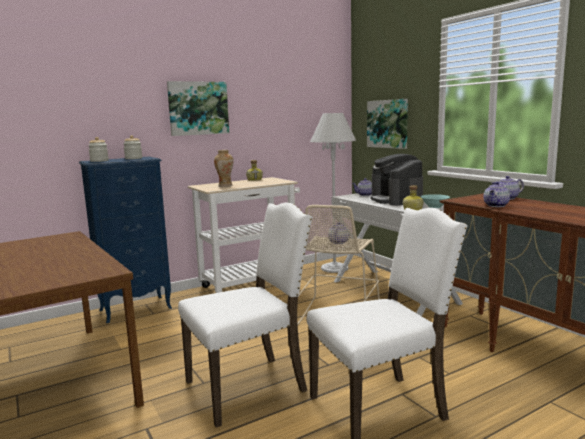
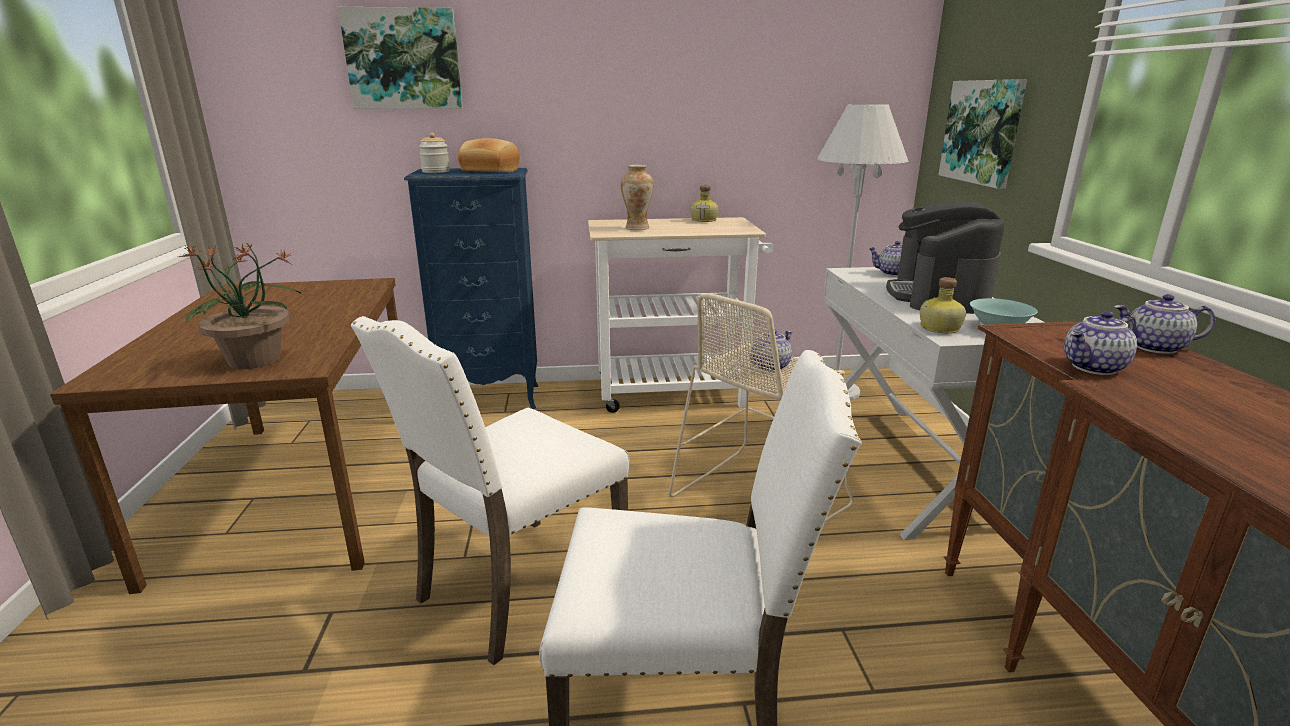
camera: 25 degrees right, 10 degrees up
(69, 274) = (255, 360): none -> potted plant
(133, 158) = (489, 171): jar -> bread
(198, 108) = (615, 88): picture -> picture (403, 59)
(249, 386) = (517, 588): white chair -> white chair turned 135 degrees clockwise

